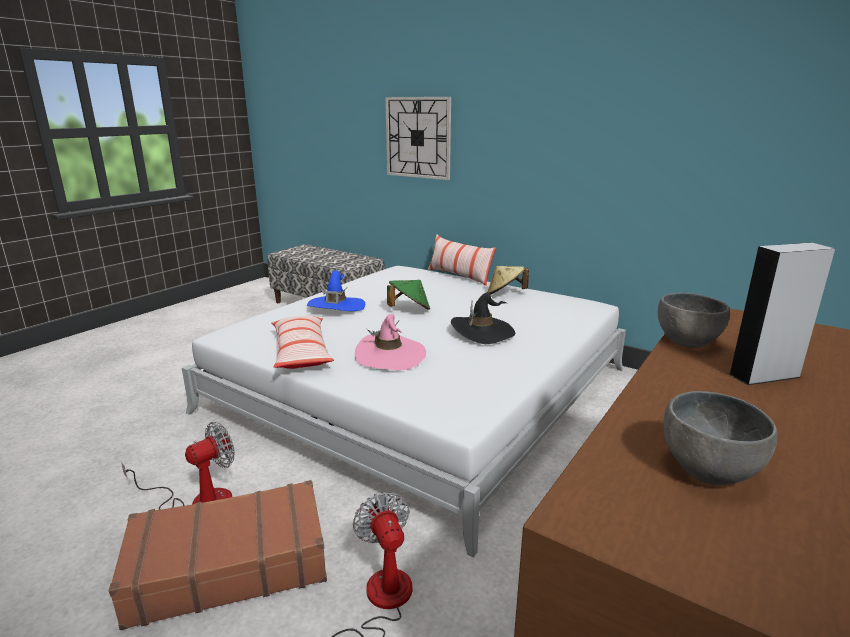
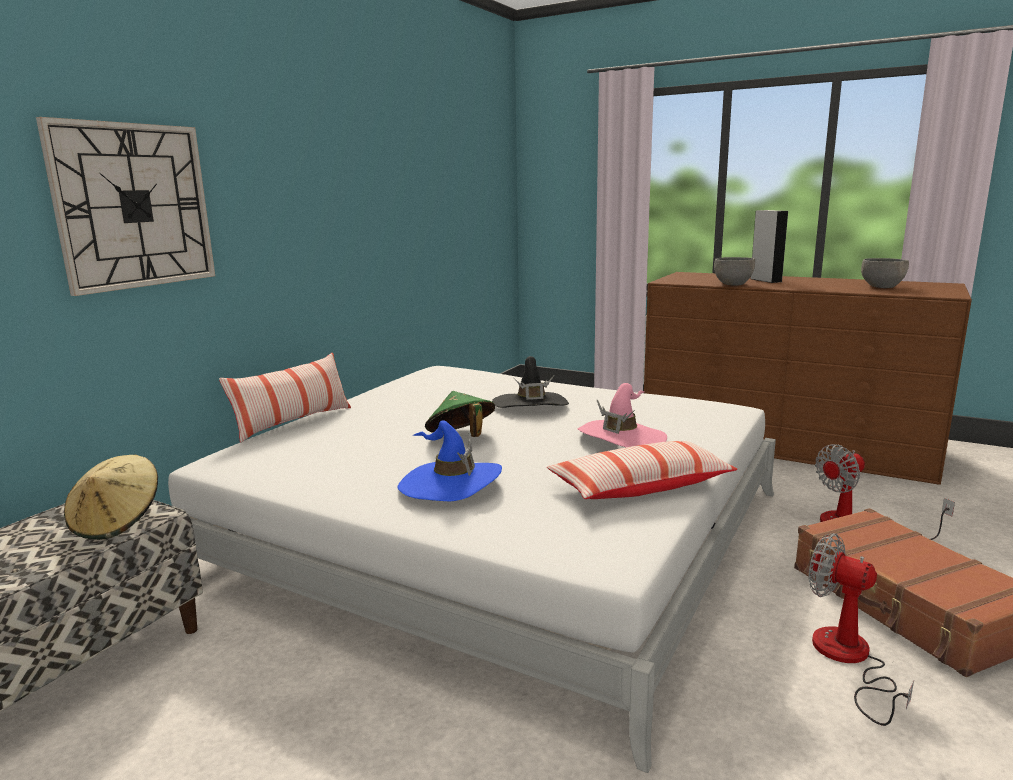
camera: 95 degrees left, 5 degrees down
(505, 294) = (396, 396): beige hat -> beige hat (117, 522)

